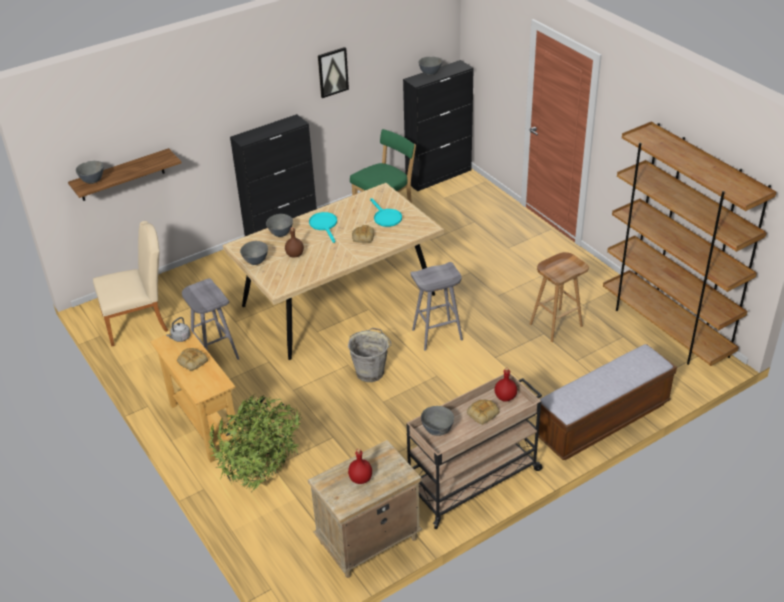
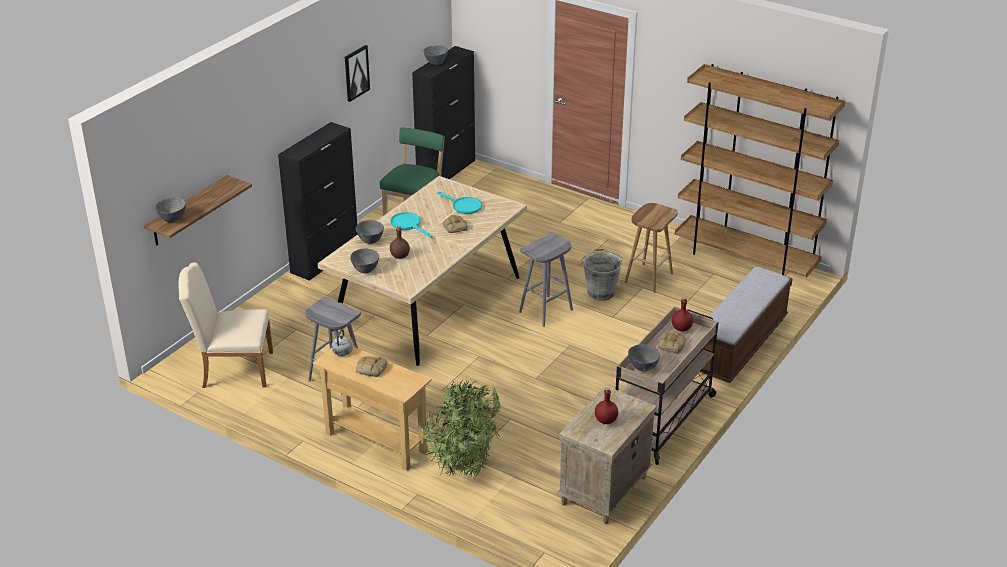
camera: 25 degrees left, 5 degrees down
(140, 321) = (232, 369): beige chair -> beige chair turned 135 degrees counterclockwise
(370, 372) = (505, 356): grey bucket -> grey bucket (601, 292)

